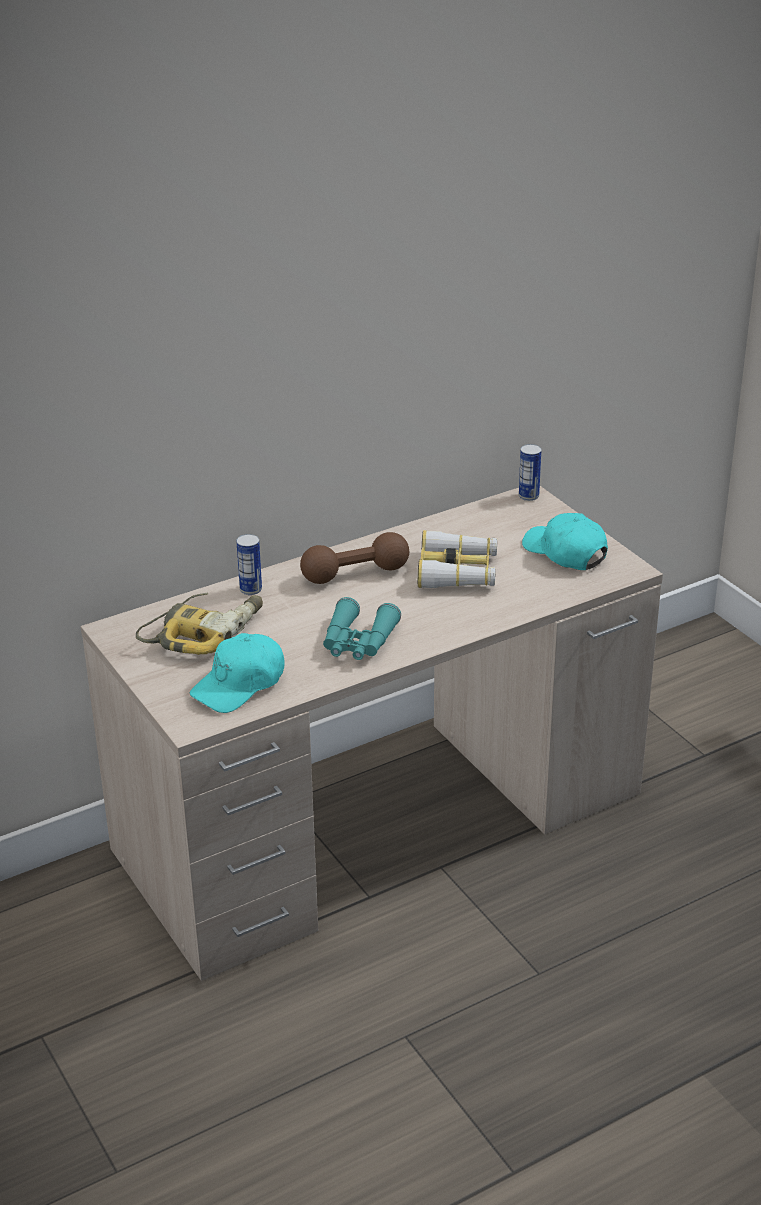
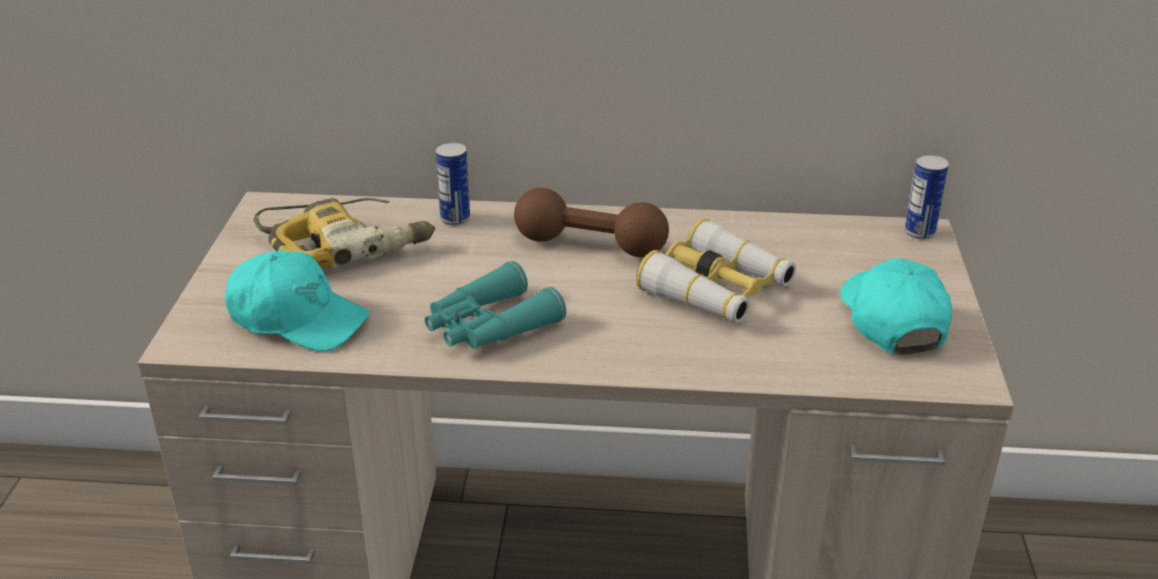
camera: 35 degrees right, 0 degrees up
(239, 684) = (297, 319): turquoise cap -> turquoise cap turned 150 degrees counterclockwise

